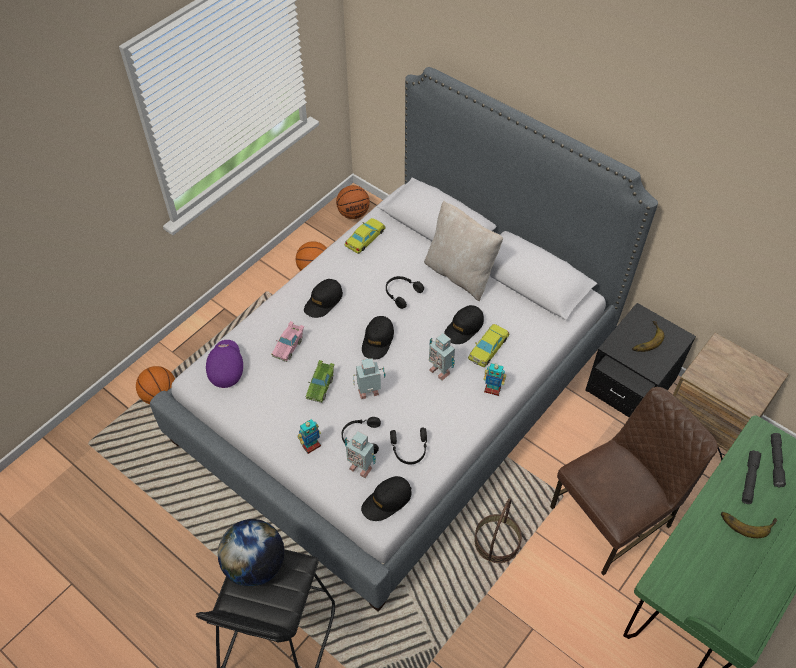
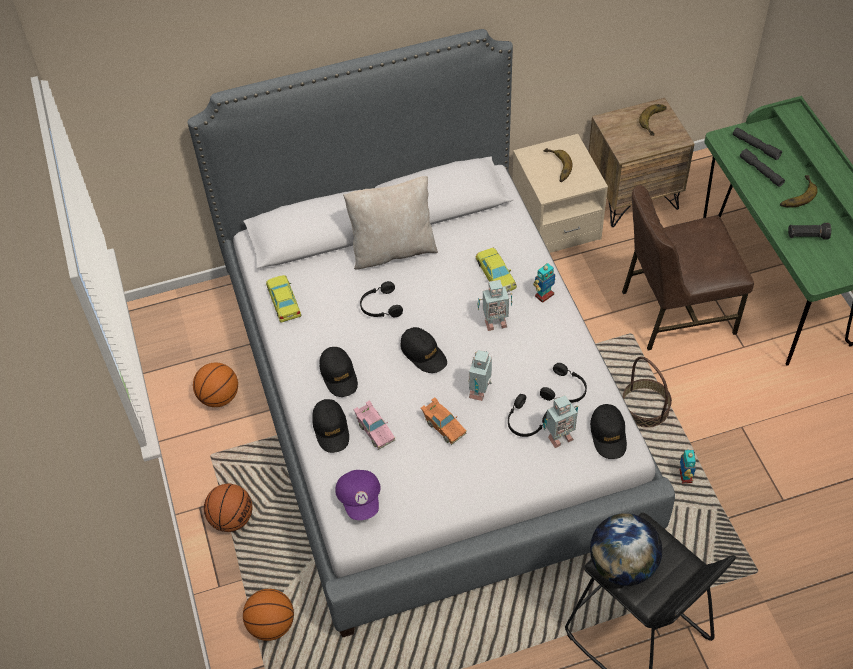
camera: 55 degrees left, 0 degrees up
(225, 368) = (360, 499): purple cap -> purple cap turned 135 degrees counterclockwise
(311, 446) = (507, 467): toy robot -> toy robot (685, 476)
(321, 386) = (443, 426): green toy car -> orange toy car
(353, 213) = (171, 324): basketball -> basketball (231, 519)
(463, 328) = (459, 280): black cap -> black cap (331, 429)
(613, 517) = (675, 311): brown chair -> brown chair turned 105 degrees counterclockwise
(630, 385) = (555, 222): black nightstand -> beige nightstand
(703, 553) = (807, 236): none -> black flashlight
(753, 380) = (656, 121): none -> banana

